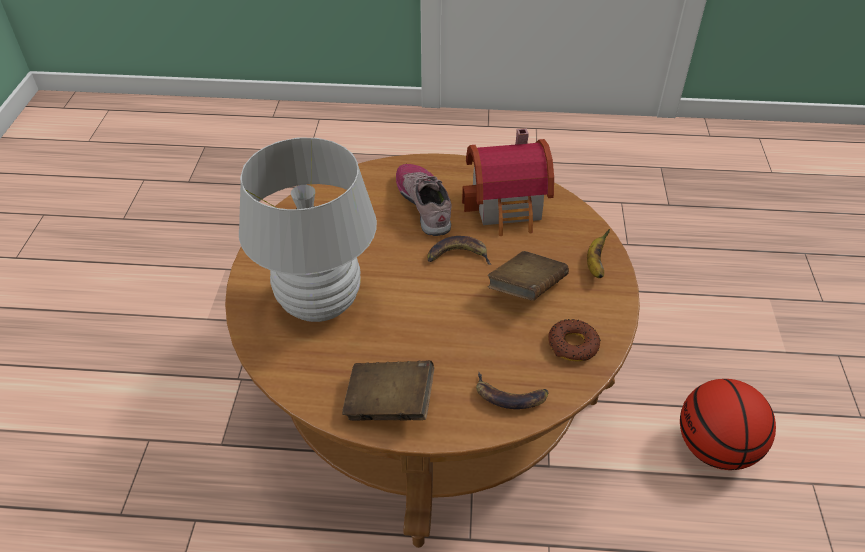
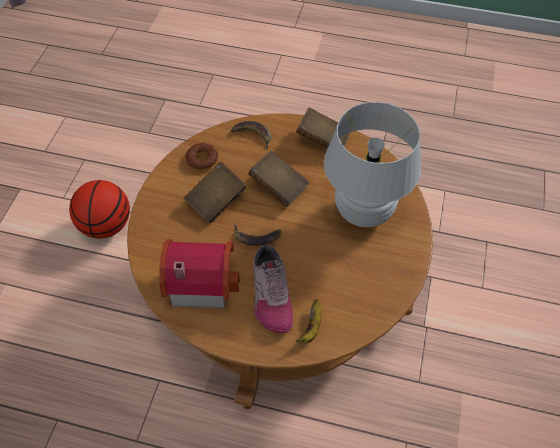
camera: 170 degrees left, 10 degrees up
(445, 319) = (278, 187): none -> brown book
(595, 264) = (158, 214): banana -> banana (311, 328)

